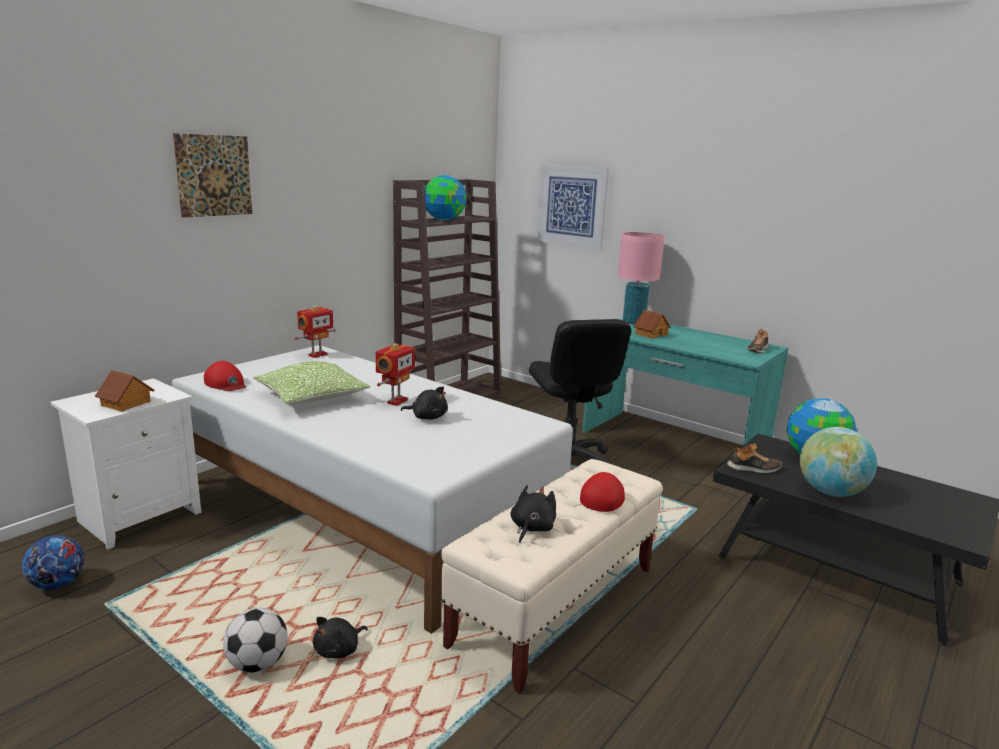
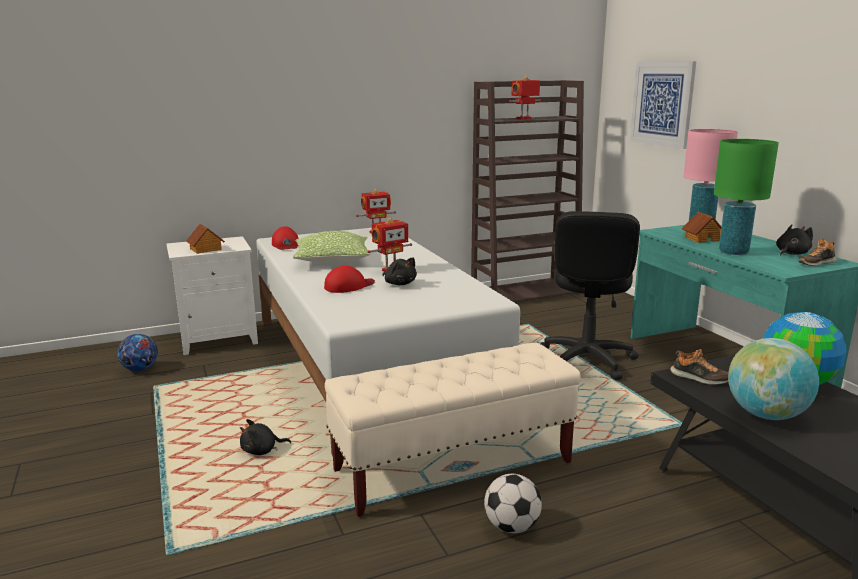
camera: 30 degrees right, 0 degrees up
(214, 175) = (299, 79): picture -> none
(257, 664) = (205, 444): football -> football (511, 527)
(444, 220) = (524, 118): globe -> toy robot
(531, 528) = (406, 380): black plush toy -> black plush toy (791, 253)
(604, 496) = (501, 370): red cap -> red cap (349, 286)
(691, 345) = (733, 252): none -> green table lamp

